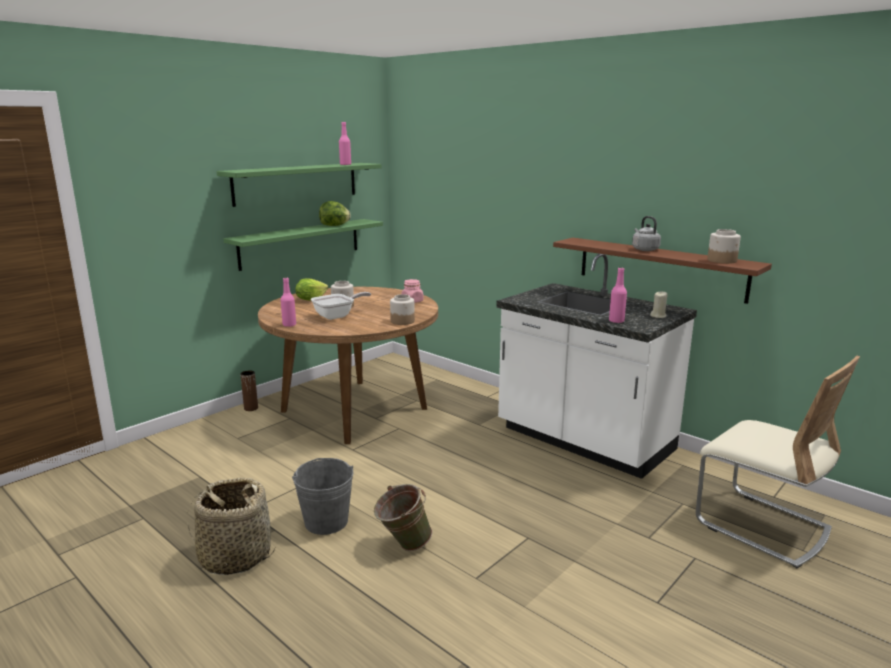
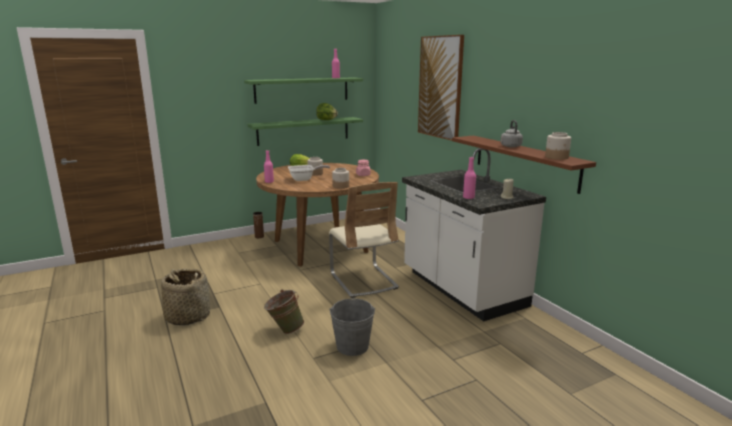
camera: 20 degrees right, 0 degrees up
(326, 521) = (251, 308): grey bucket -> grey bucket (352, 346)
(512, 175) = (440, 87): none -> picture
(761, 526) = (551, 370): beige chair -> beige chair (363, 281)

